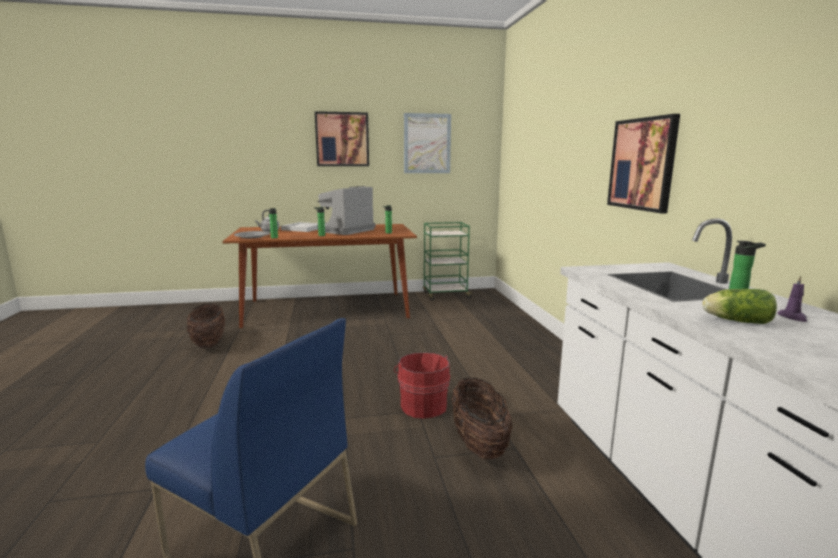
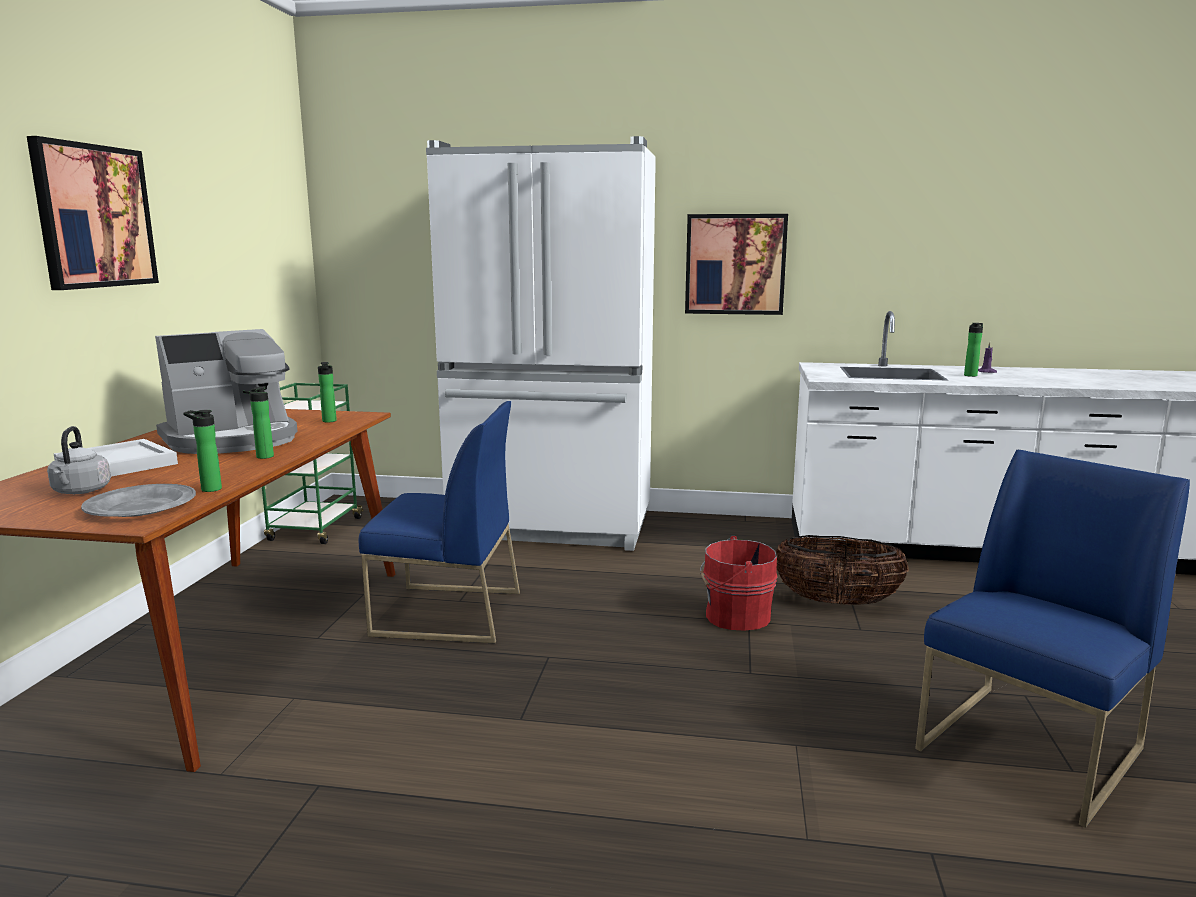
camera: 70 degrees left, 0 degrees up
(208, 343) = (265, 824): basket -> none
(345, 230) = (233, 440): coffee machine -> coffee machine turned 90 degrees counterclockwise
(374, 335) = (446, 614): none -> blue chair
(427, 143) = (230, 228): picture -> none
(512, 335) = (552, 526): none -> white fridge
(734, 321) = (1000, 379): lettuce -> none

